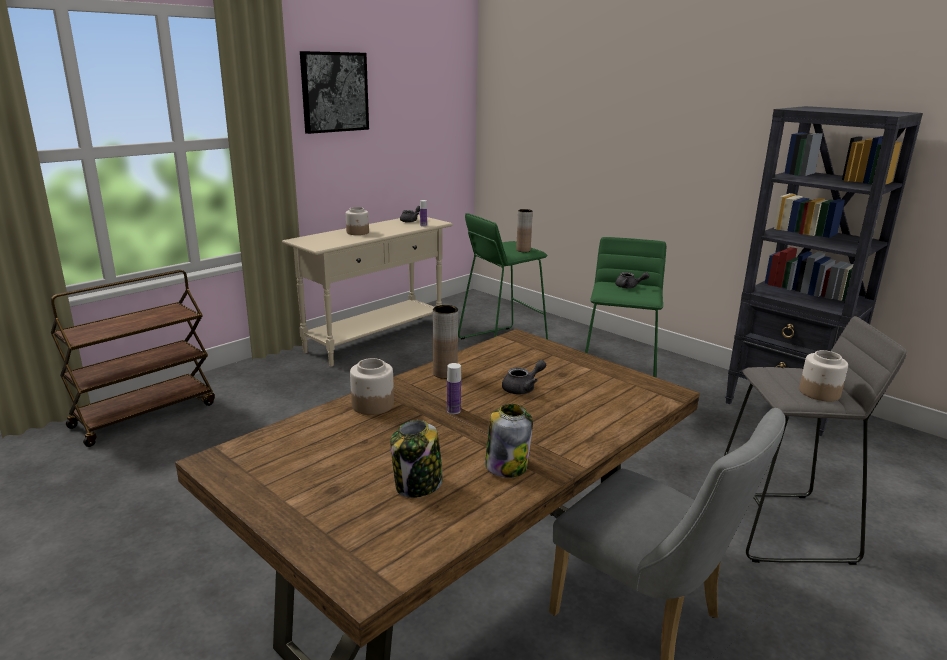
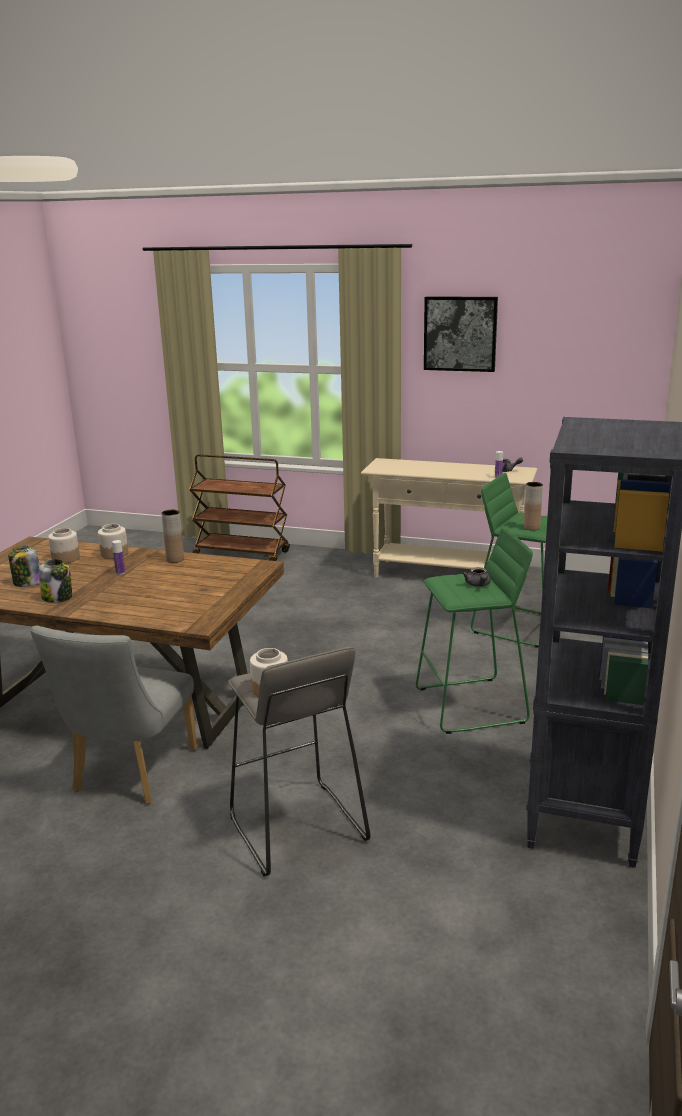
camera: 65 degrees right, 0 degrees up
(358, 232) = (434, 467): jar -> jar (65, 558)
(523, 388) = (168, 583): grey teapot -> none

